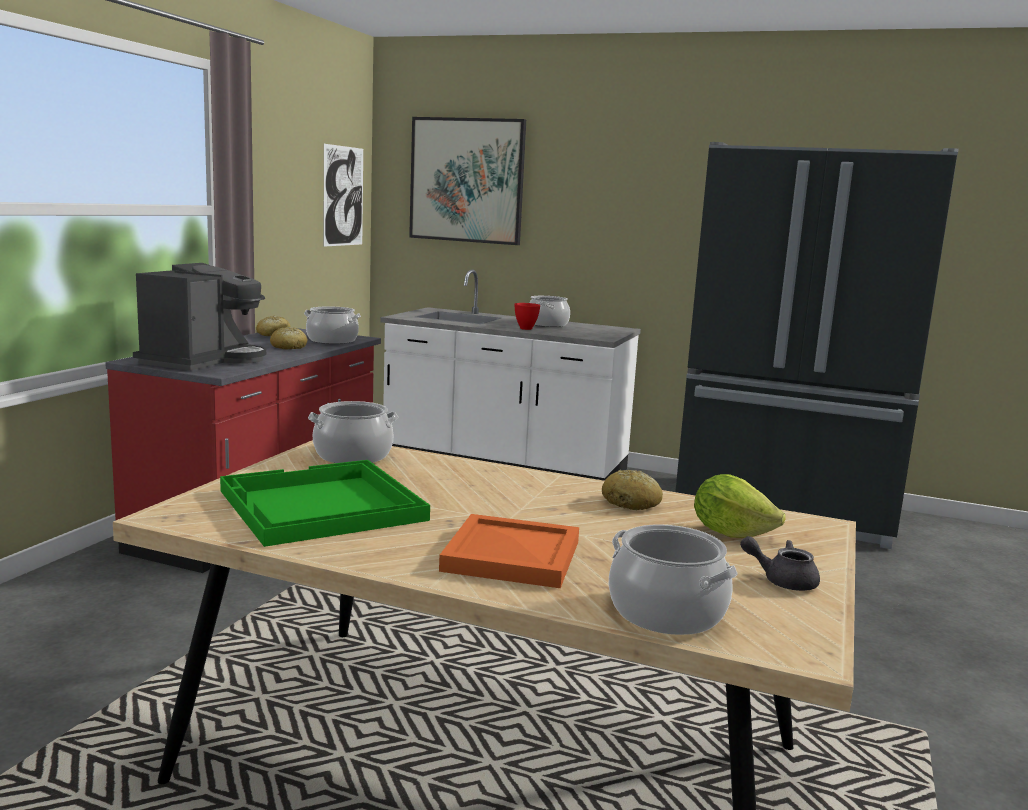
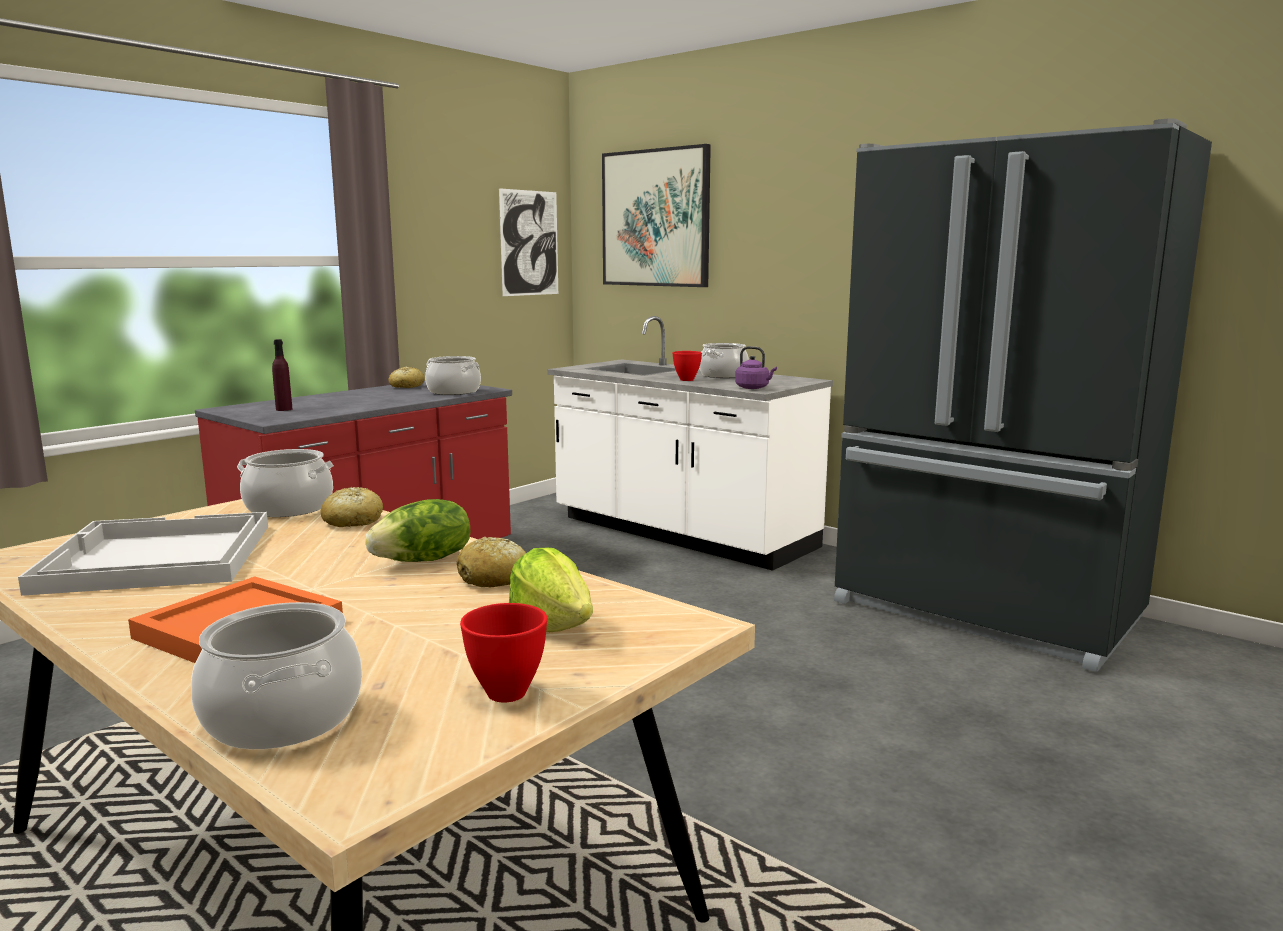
camera: 20 degrees right, 0 degrees up
(203, 360) = (284, 409): coffee machine -> purple bottle
(288, 347) = (395, 398): bread -> bread (352, 521)
(321, 506) = (155, 558): green tray -> white tray
(553, 493) = (424, 560): none -> lettuce
(594, 336) = (754, 388): none -> purple kettle
(782, 581) = (504, 693): grey teapot -> red bowl

